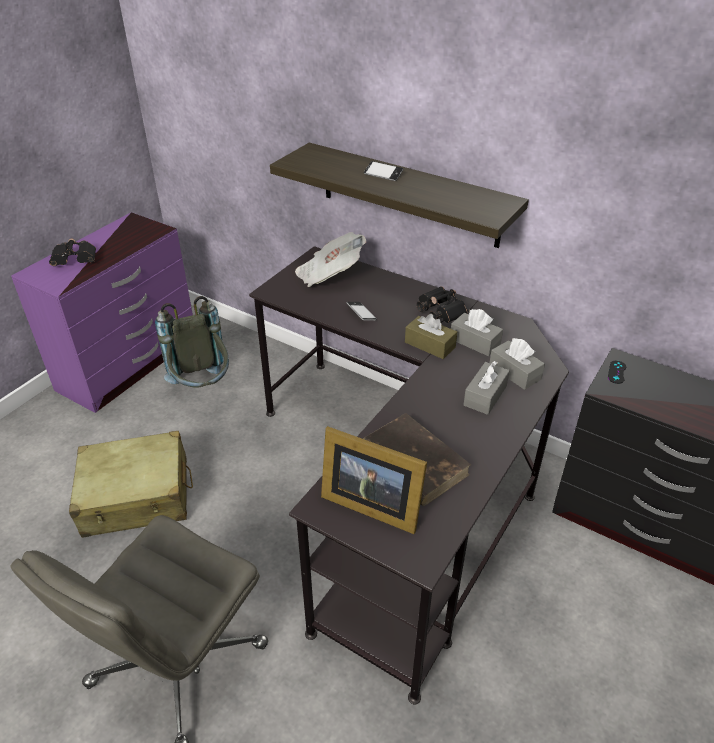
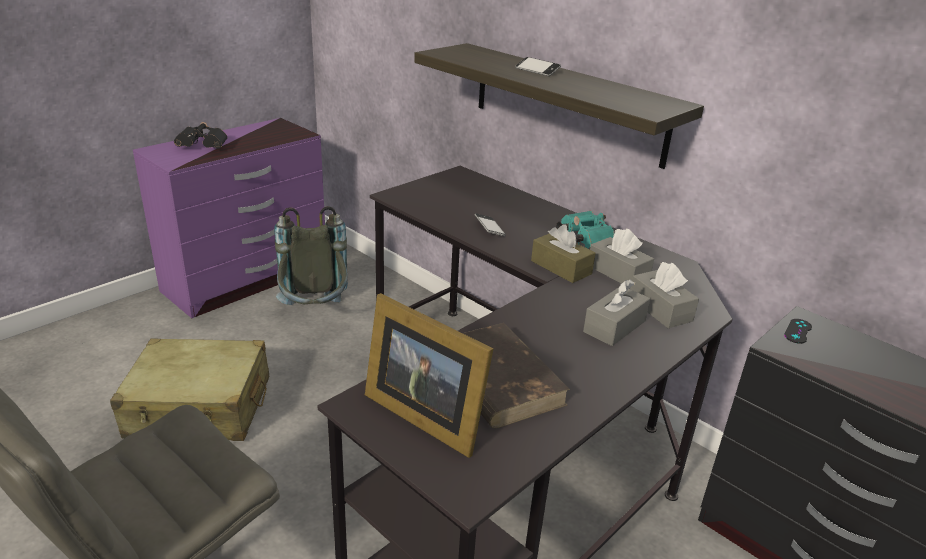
camera: 10 degrees right, 10 degrees down
(329, 275) = (466, 191): newspaper -> none
(439, 312) = (582, 240): black binoculars -> turquoise binoculars

